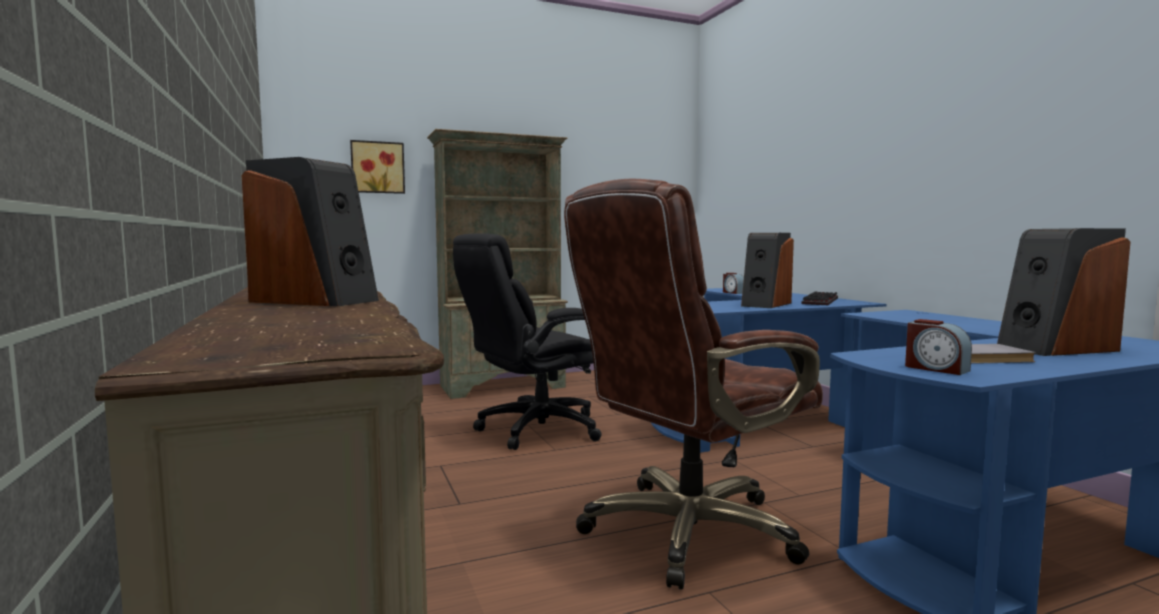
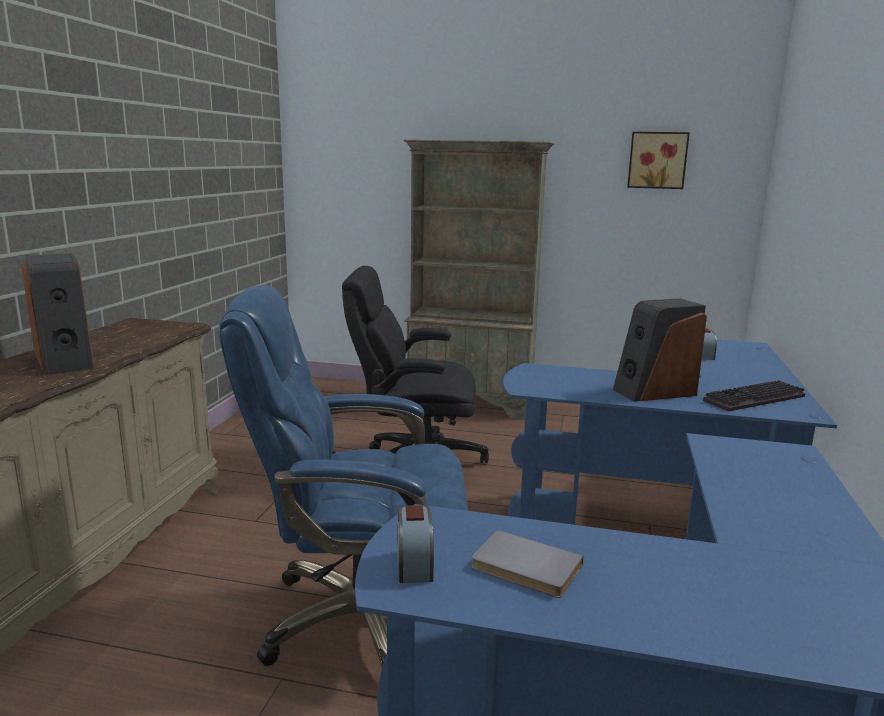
camera: 35 degrees right, 10 degrees up
(377, 167) = (374, 173): picture -> picture (657, 160)
(689, 530) = (363, 618): brown office chair -> blue office chair
(1055, 349) = (686, 588): speaker -> none

